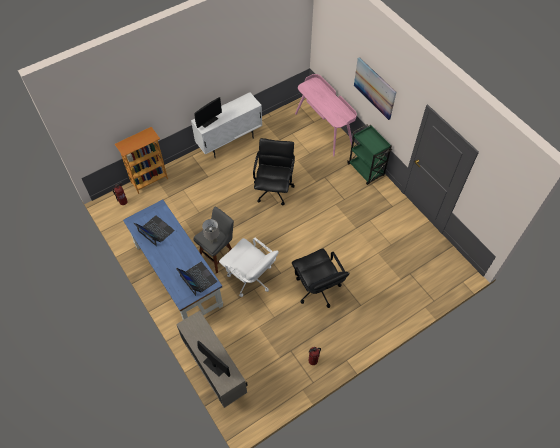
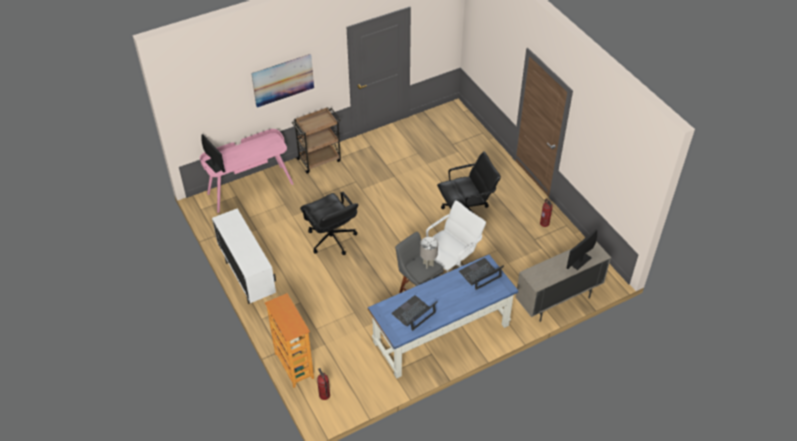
camera: 85 degrees left, 10 degrees down
(209, 121) = (251, 259): monitor -> monitor (214, 165)
(274, 189) = (331, 239): black office chair -> black office chair turned 135 degrees counterclockwise
(366, 170) = (319, 159): green cart -> brown cart

